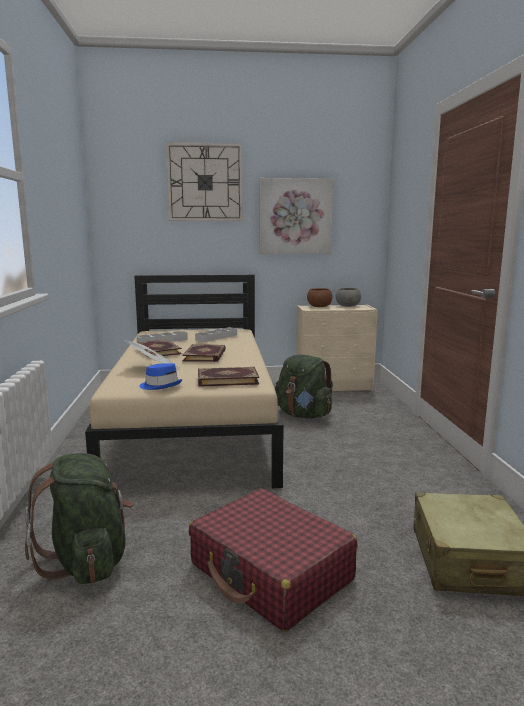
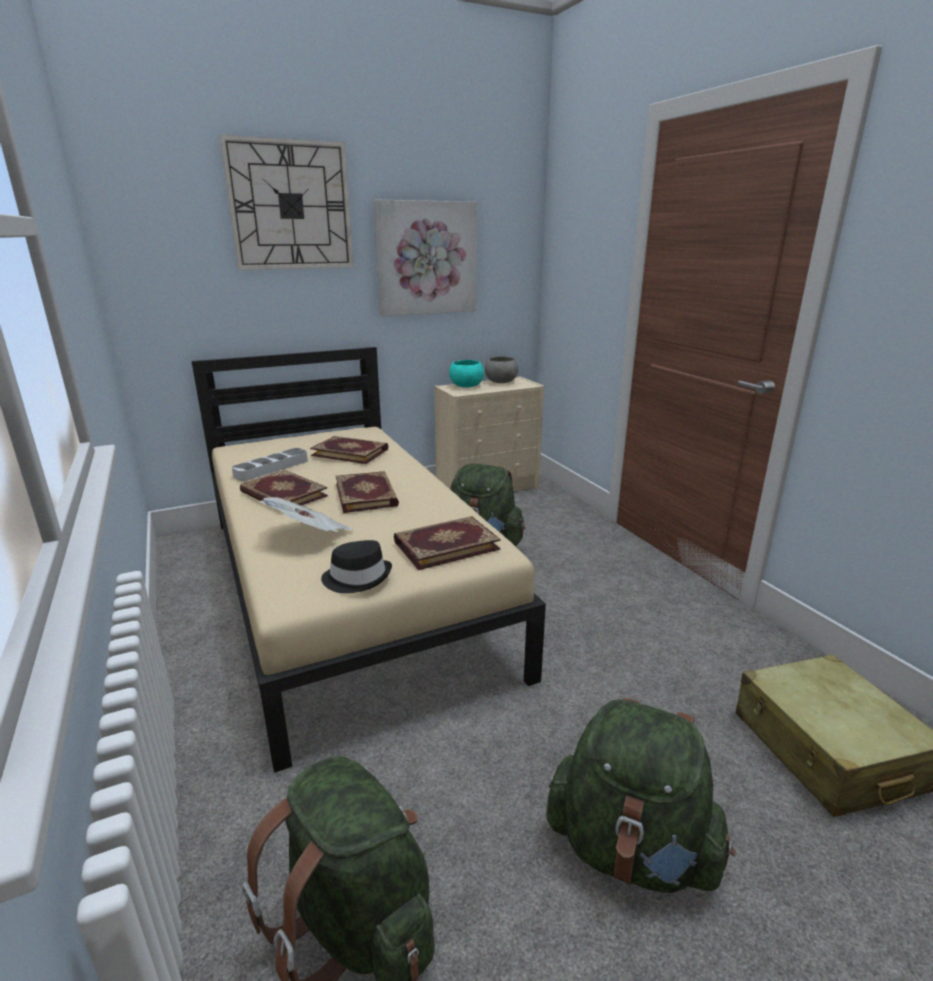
camera: 20 degrees left, 10 degrees up
(160, 385) = (357, 578): blue hat -> black hat
(216, 337) = (350, 452): grey tray -> book
(271, 572) = (630, 850): red suitcase -> green backpack
(319, 306) = (466, 386): brown bowl -> turquoise bowl

